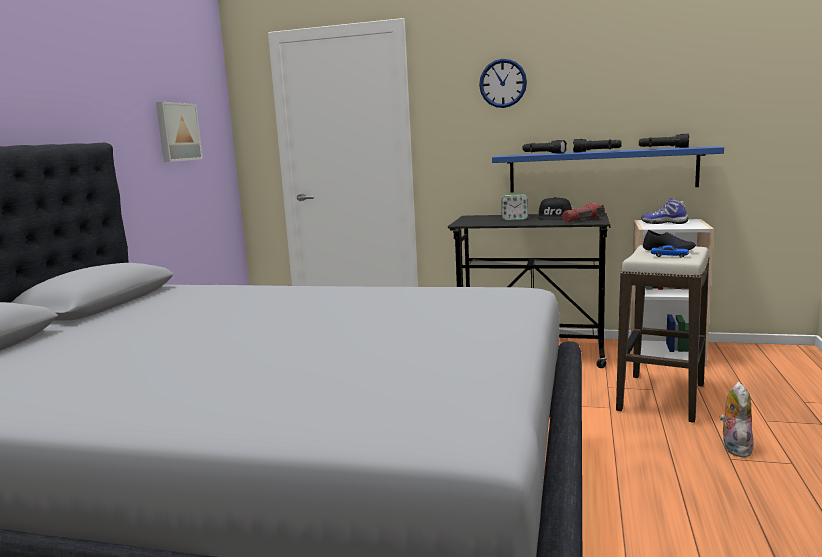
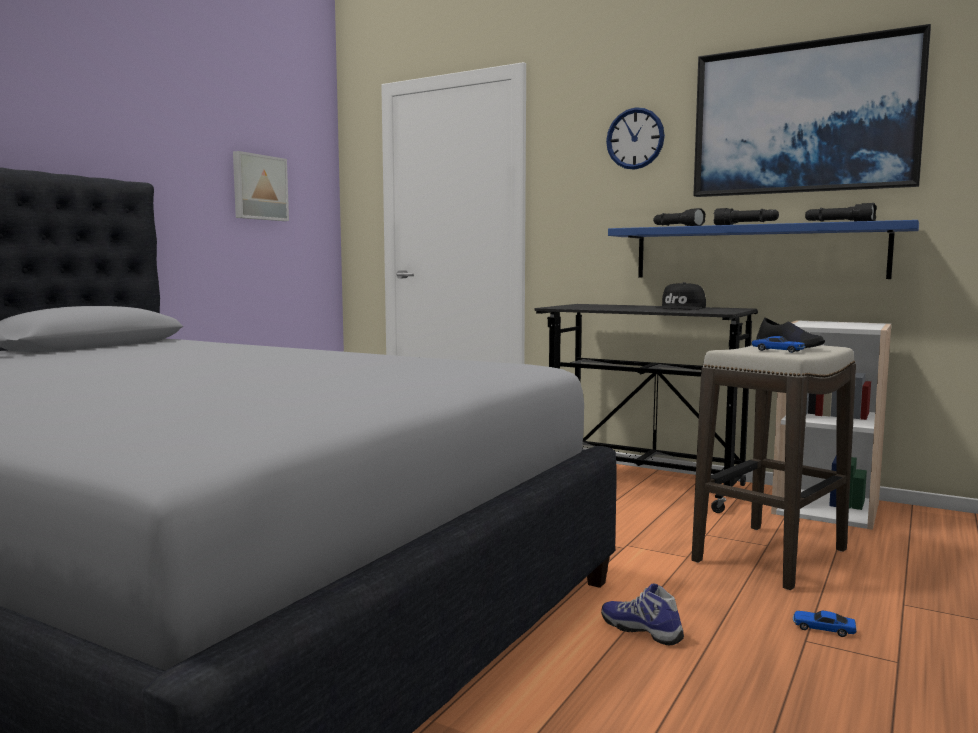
camera: 15 degrees right, 5 degrees down
(514, 219) = (628, 307): alarm clock -> none
(583, 220) = (708, 310): flashlight -> none
(634, 70) = (804, 119): none -> picture
(664, 223) = (828, 323): shoe -> shoe (642, 630)
(734, 448) = (823, 629): plush toy -> toy car

